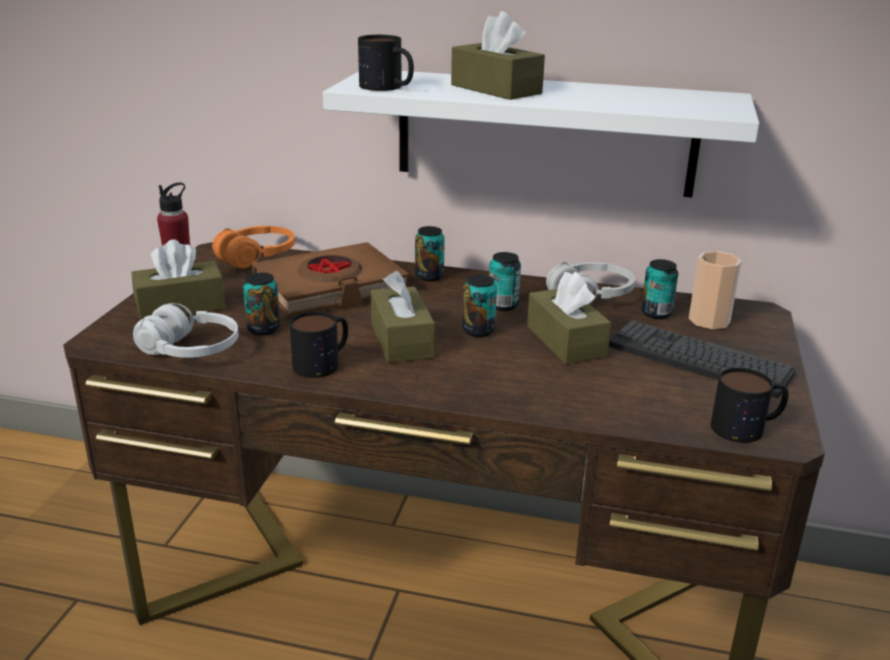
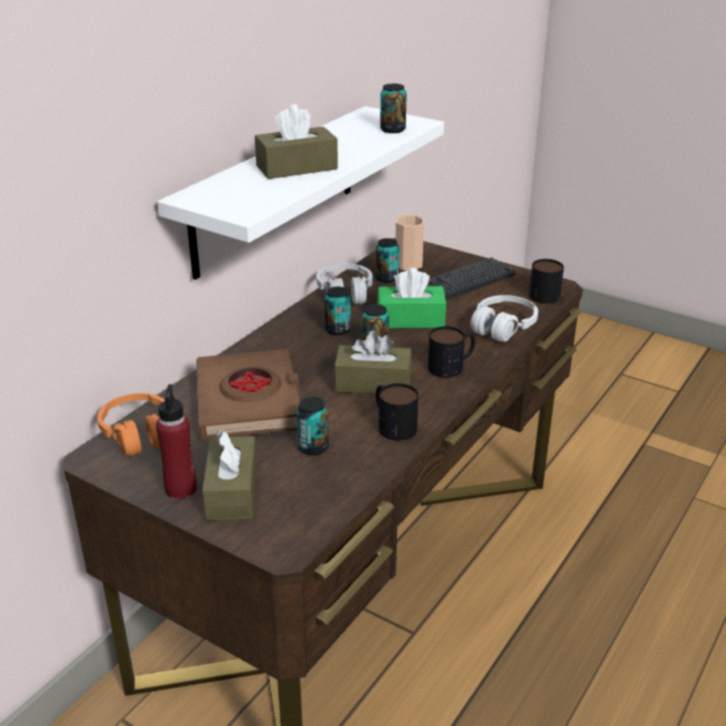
camera: 70 degrees left, 5 degrees up
(190, 350) = (335, 491): white headphones -> white headphones (503, 327)
(388, 88) = (260, 201): mug -> mug (452, 365)
(429, 276) = (259, 350): can -> can (392, 130)
(565, 341) = (410, 319): brown tissue box -> green tissue box

